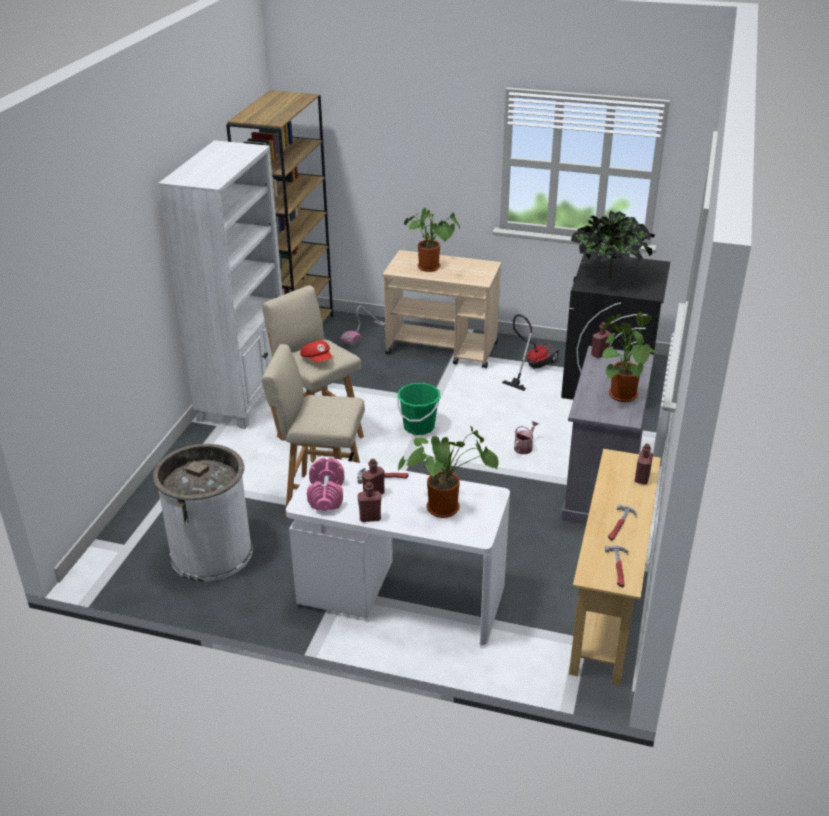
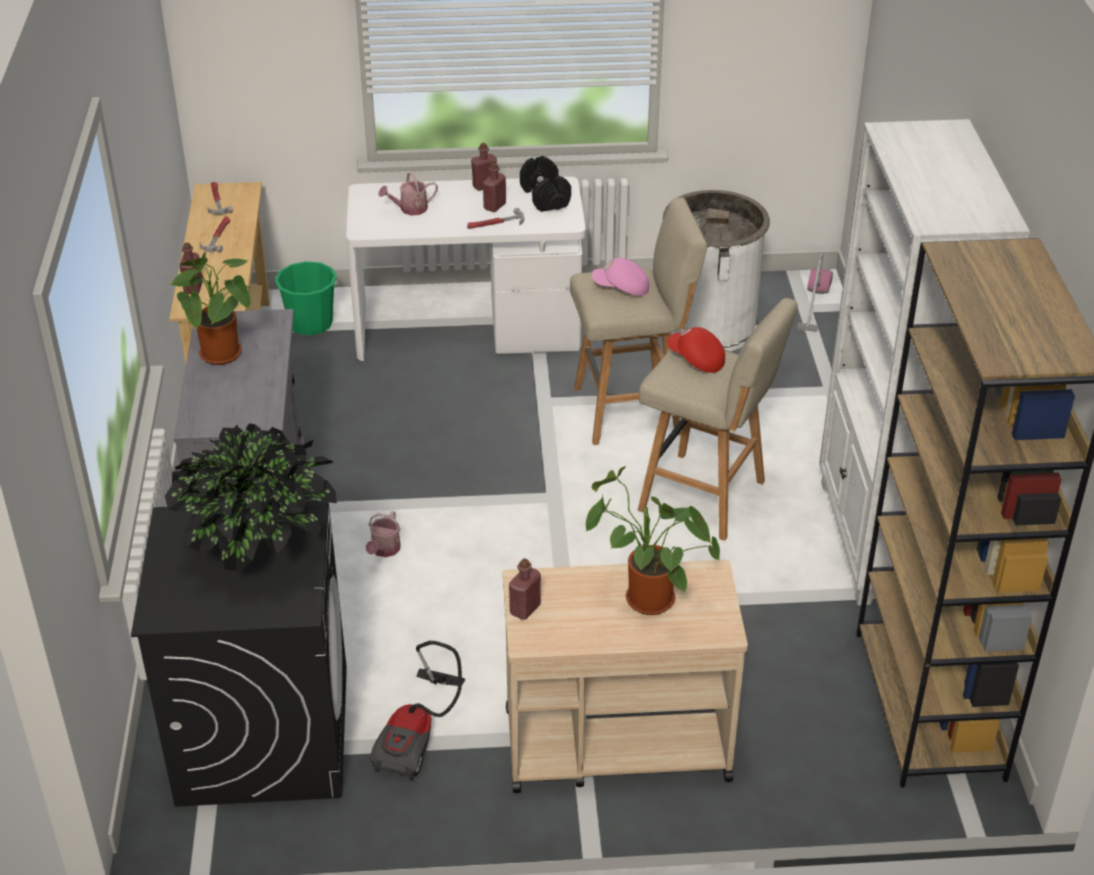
camera: 160 degrees right, 5 degrees up
(325, 411) = (621, 288): none -> pink cap
(326, 494) = (545, 197): pink dumbbell -> black dumbbell
(364, 334) = (797, 746): vacuum cleaner -> vacuum cleaner (814, 304)
(419, 427) = (564, 548): green bucket -> green bucket (310, 324)
(446, 507) = (410, 209): potted plant -> watering can
(599, 354) = (261, 418): red bottle -> red bottle (525, 609)

